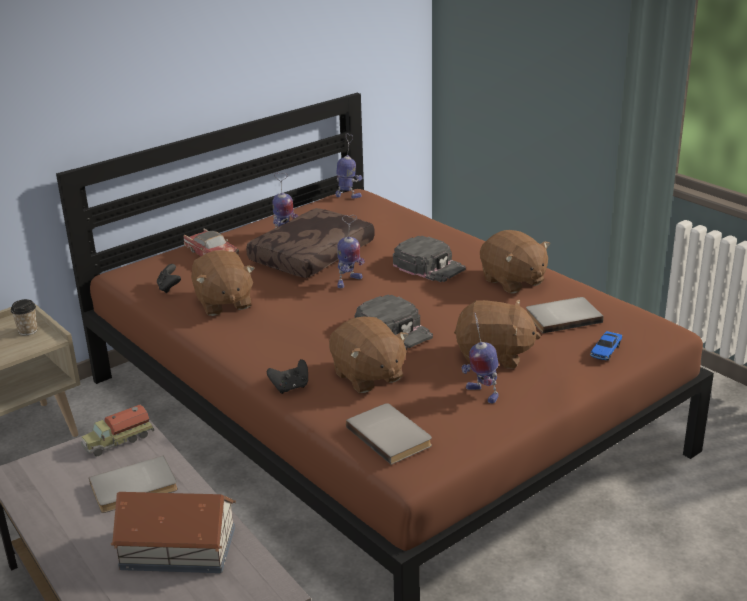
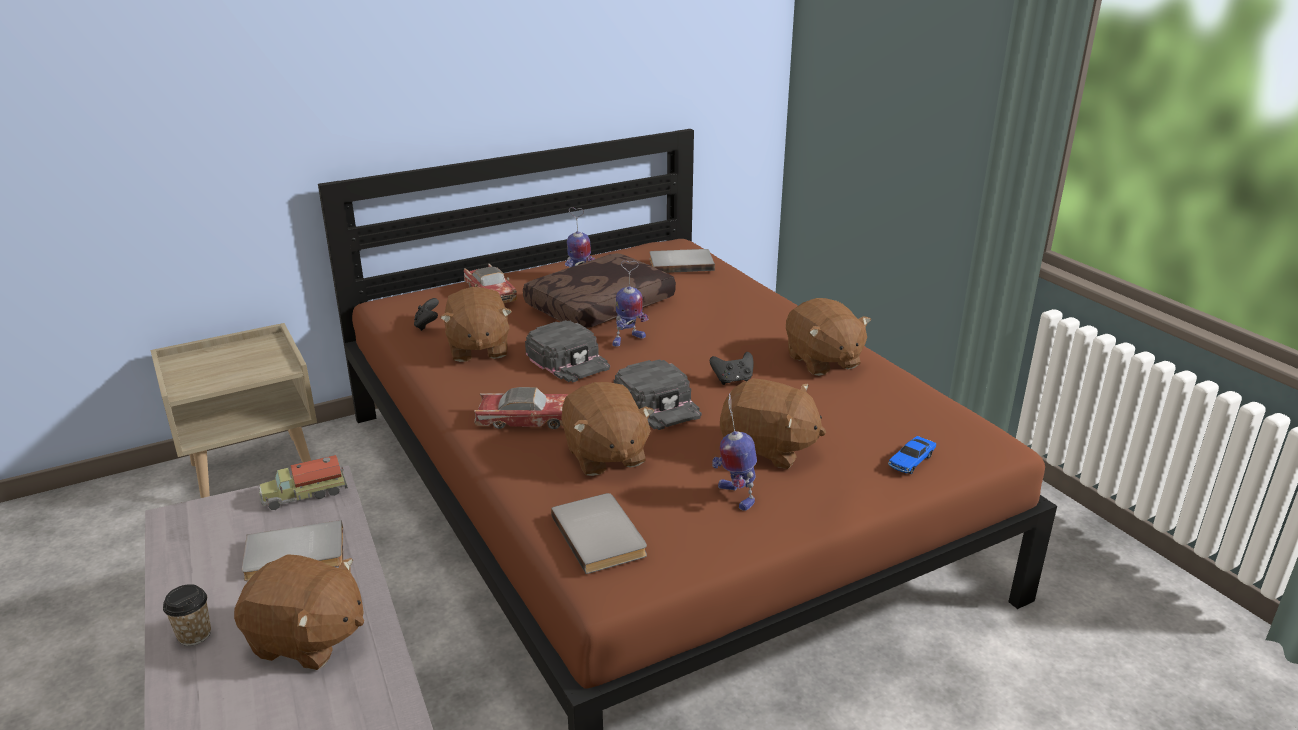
camera: 10 degrees right, 0 degrees up
(28, 331) = (267, 356): cup -> cup (194, 635)
(177, 547) = (307, 640): toy house -> brown plush toy
(290, 387) = (508, 457): black game controller -> black game controller (732, 380)
(291, 356) = (525, 419): none -> toy car
(348, 196) = (667, 245): toy robot -> none
(429, 266) = (729, 332): black cap -> black cap (568, 360)
(562, 317) = (868, 411): grey book -> grey book (681, 263)

